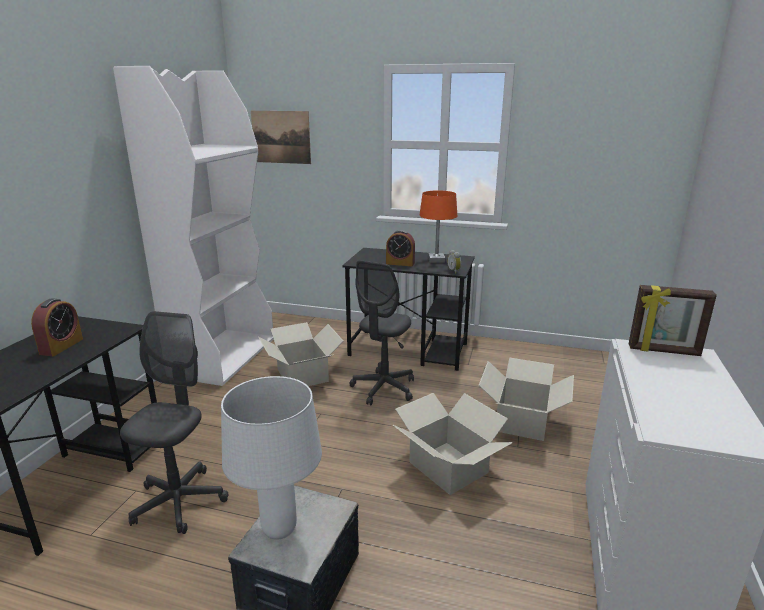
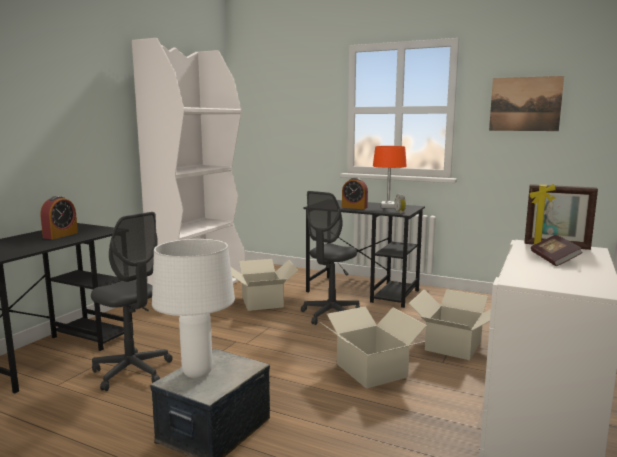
camera: 10 degrees right, 10 degrees down
(179, 502) = (132, 372): grey office chair -> grey office chair turned 105 degrees clockwise
(281, 137) = (265, 108): picture -> picture (525, 104)
(675, 380) = (554, 260): none -> book

